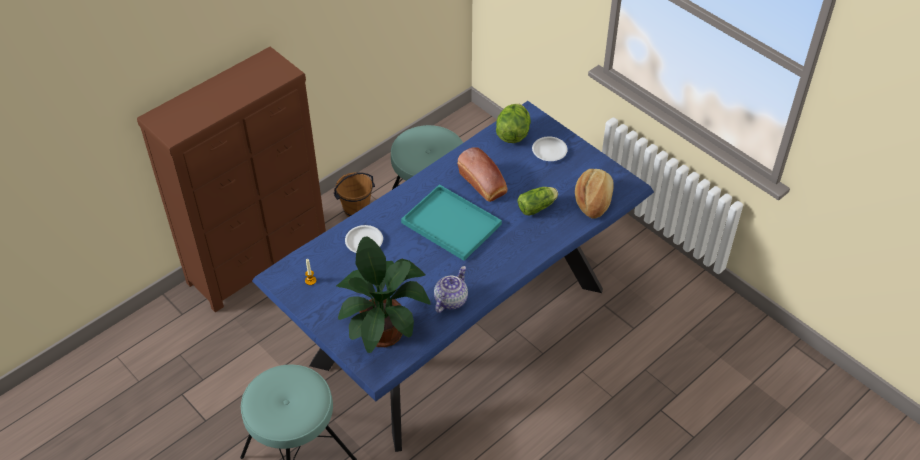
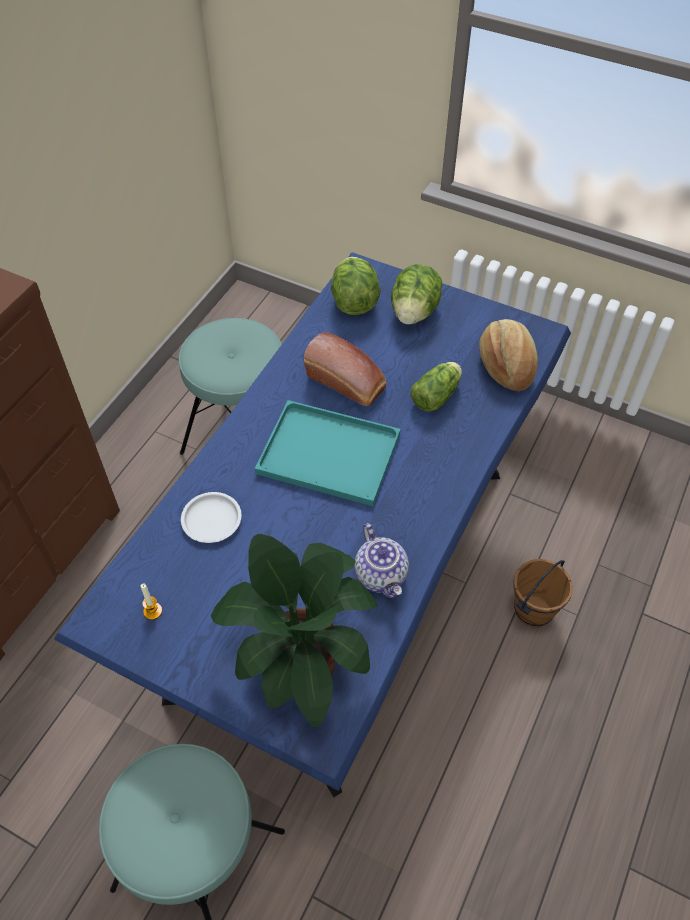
camera: 20 degrees left, 5 degrees up
(356, 210) = (145, 458): brown bucket -> brown bucket (533, 611)
(450, 300) = (382, 575): teapot -> teapot turned 150 degrees clockwise
(549, 151) = (414, 312): white plate -> lettuce

